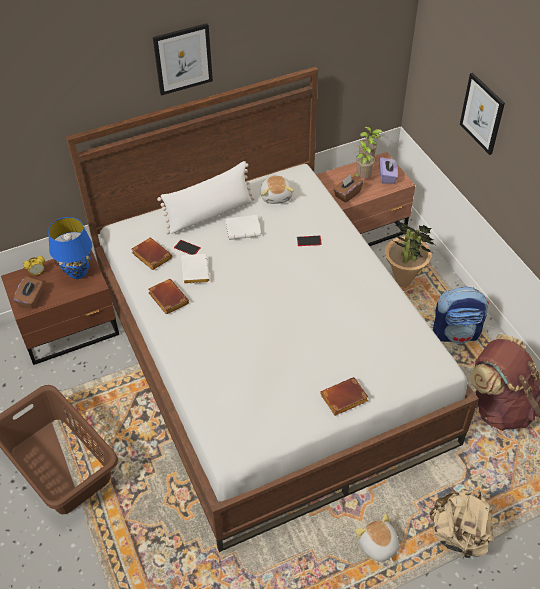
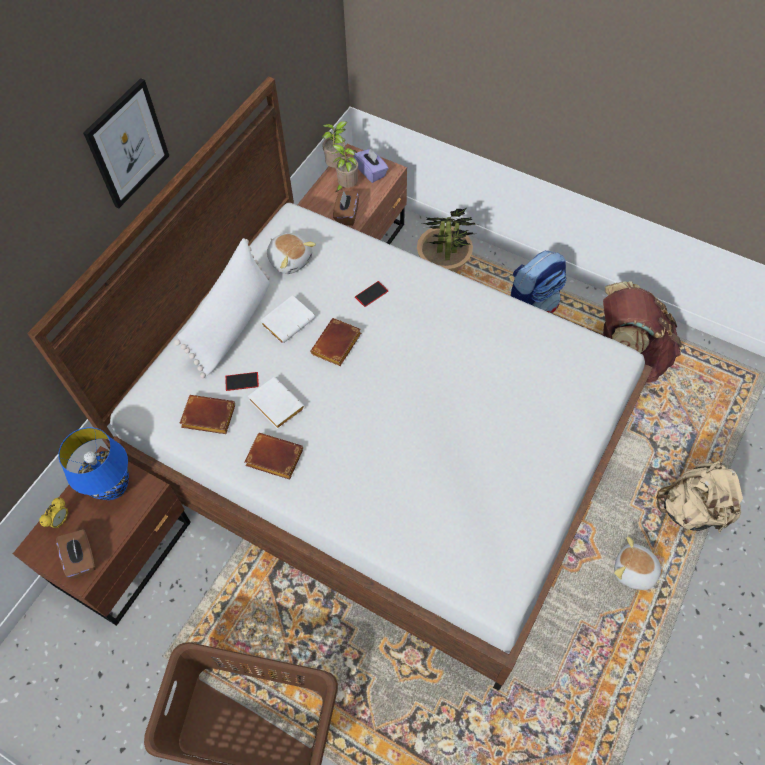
camera: 35 degrees left, 10 degrees up
(343, 400) = (559, 456): brown book -> brown book (337, 346)
(482, 113) = (491, 50): picture -> none

